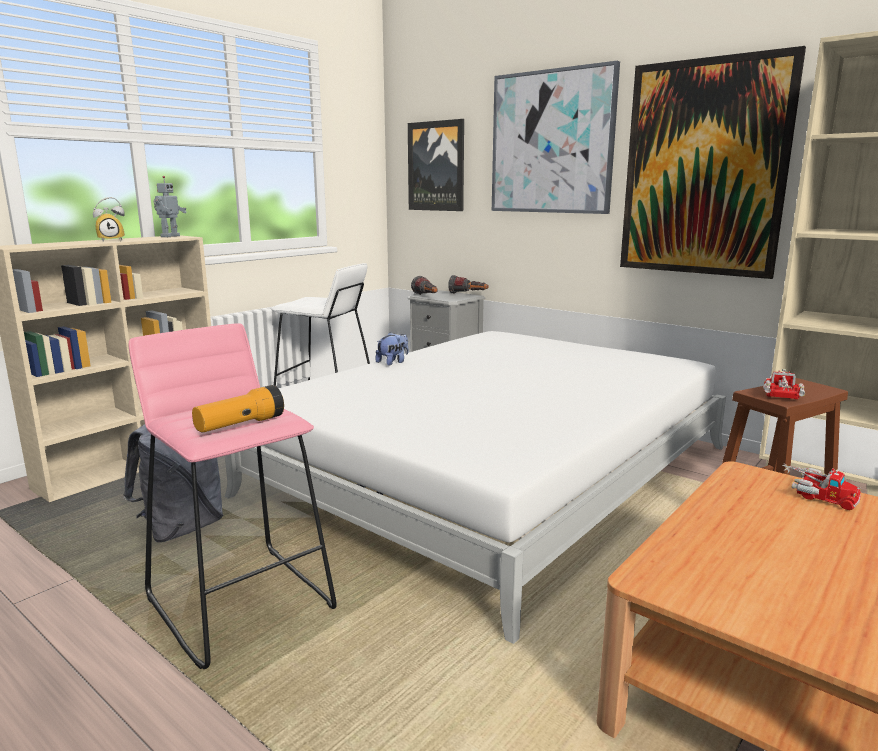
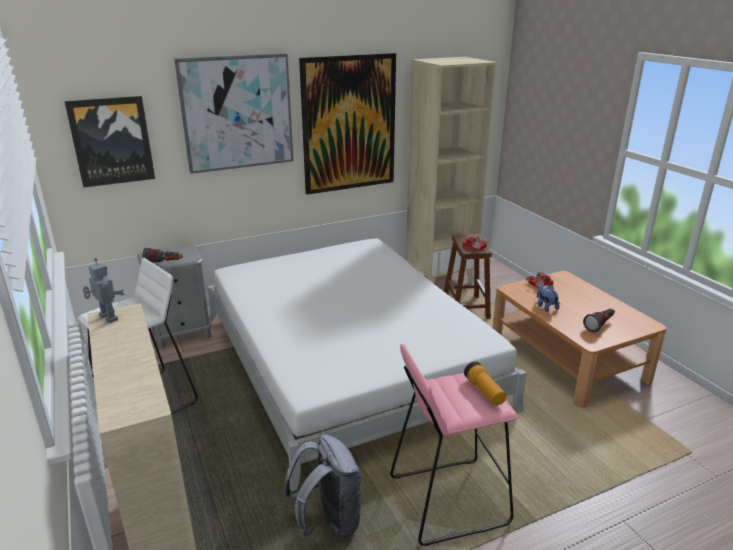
camera: 65 degrees left, 10 degrees up
(111, 240) = (129, 351): alarm clock -> none
(393, 362) = (266, 327): plush toy -> plush toy (545, 306)
(468, 294) = (181, 247): flashlight -> flashlight (600, 325)

